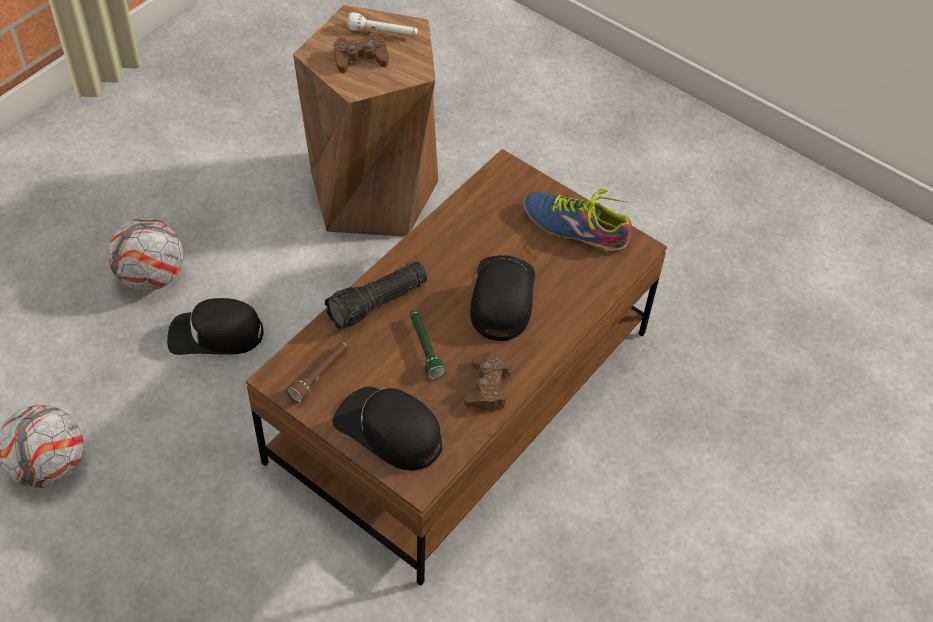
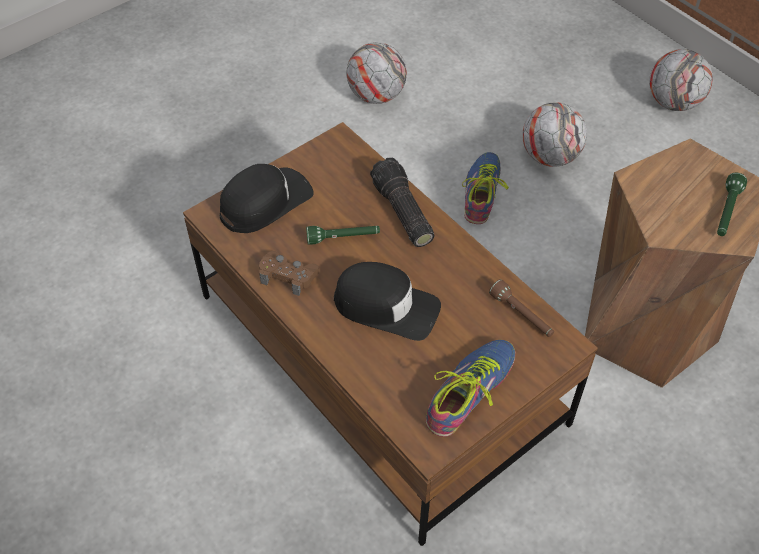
camera: 105 degrees right, 0 degrees up
(55, 173) = (673, 102): none -> football
(215, 334) = (481, 192): black cap -> shoe
(321, 374) = (334, 166): brown flashlight -> brown flashlight (521, 315)
(360, 58) = (683, 188): brown game controller -> none
(383, 33) = (726, 212): white flashlight -> green flashlight

